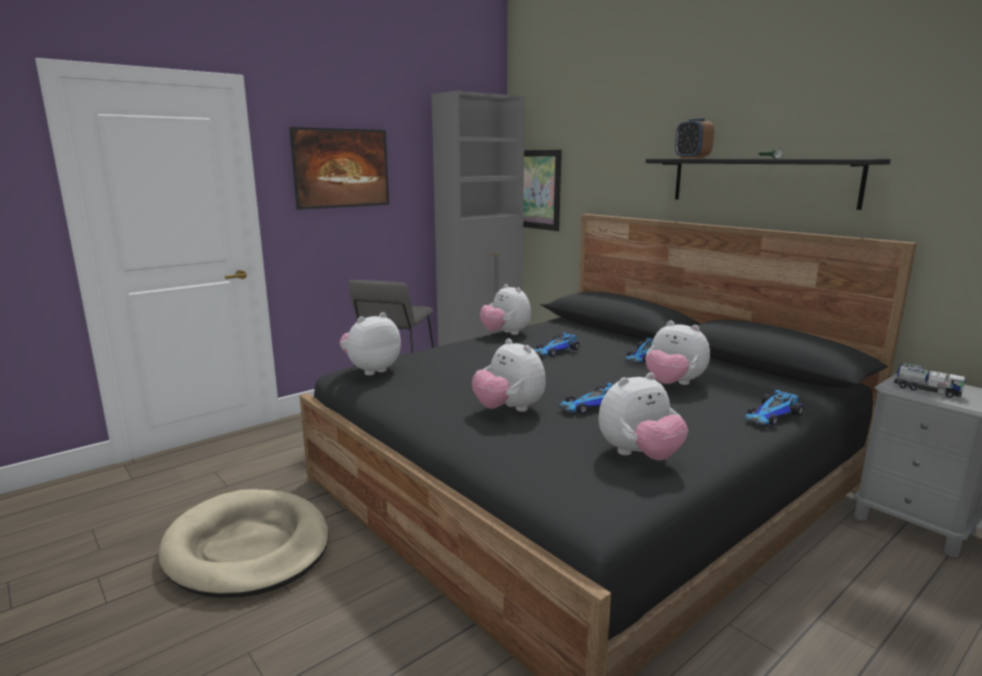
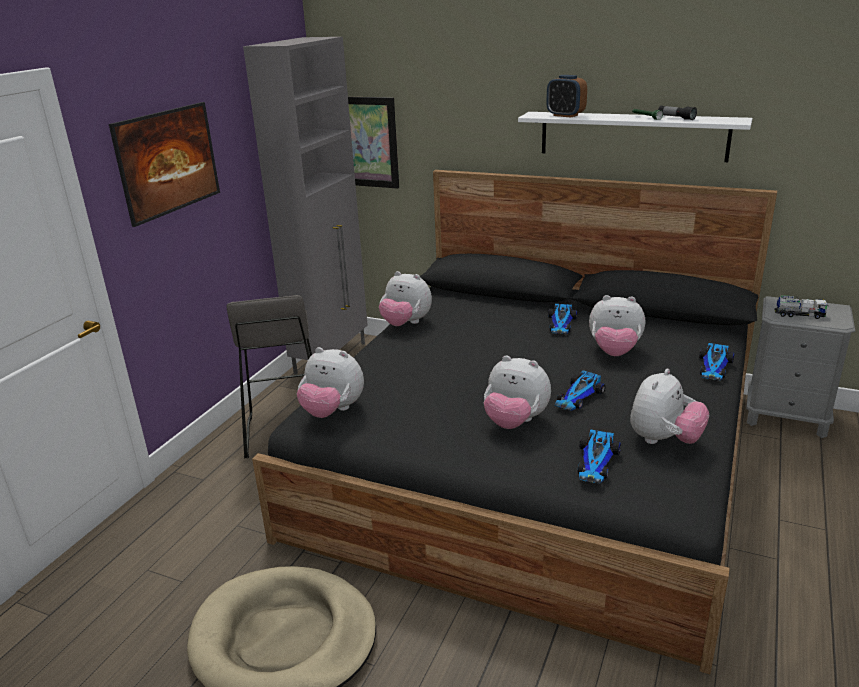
camera: 25 degrees left, 10 degrees up
(371, 370) = (332, 411): plush toy -> plush toy turned 90 degrees counterclockwise
(555, 350) = (480, 337): toy car -> toy car (596, 463)
(760, 181) = (632, 136): black shelf -> white shelf
(799, 158) = (676, 118): none -> flashlight

